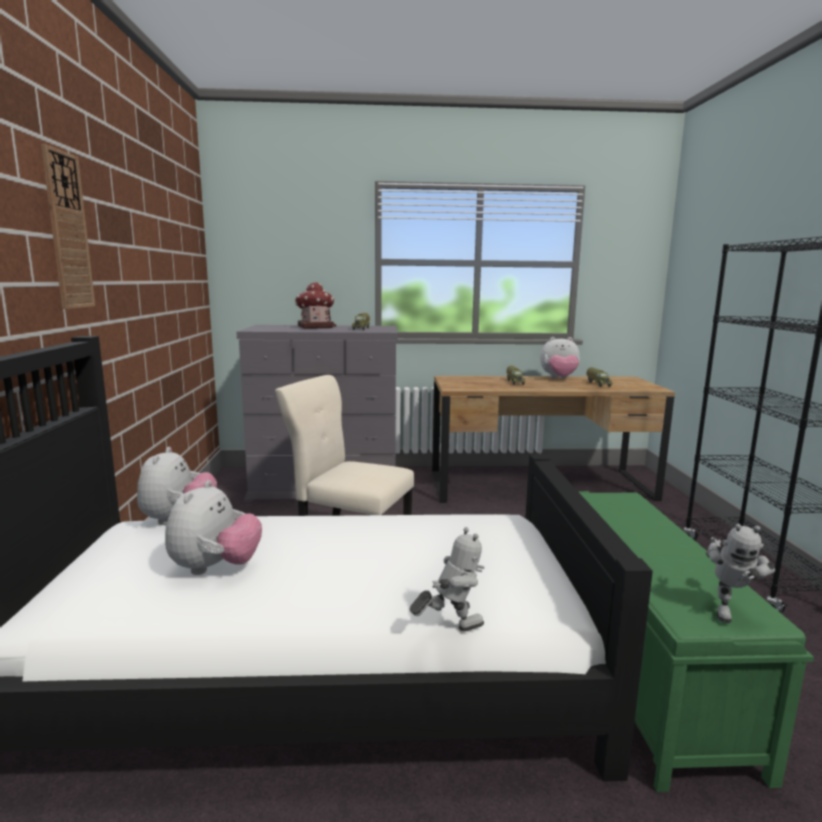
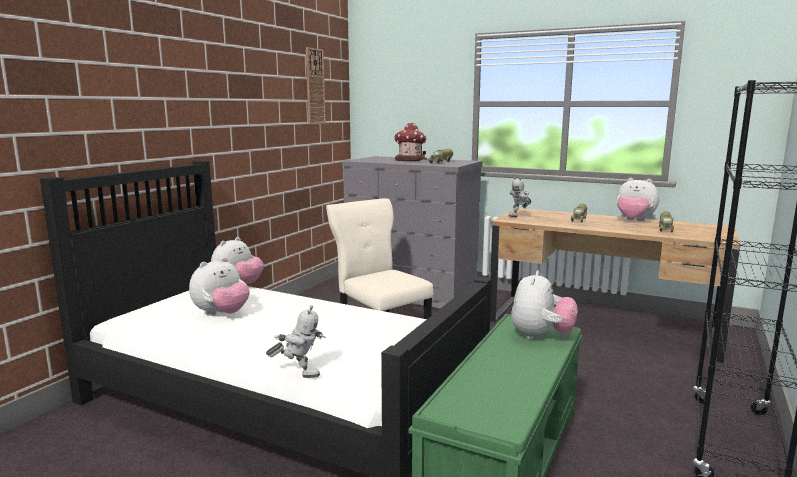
camera: 30 degrees right, 0 degrees up
(67, 231) = (197, 95): wall clock -> wall clock (315, 86)
(625, 508) = (541, 336): none -> plush toy
(727, 609) = (487, 411): toy robot -> toy robot (519, 216)

